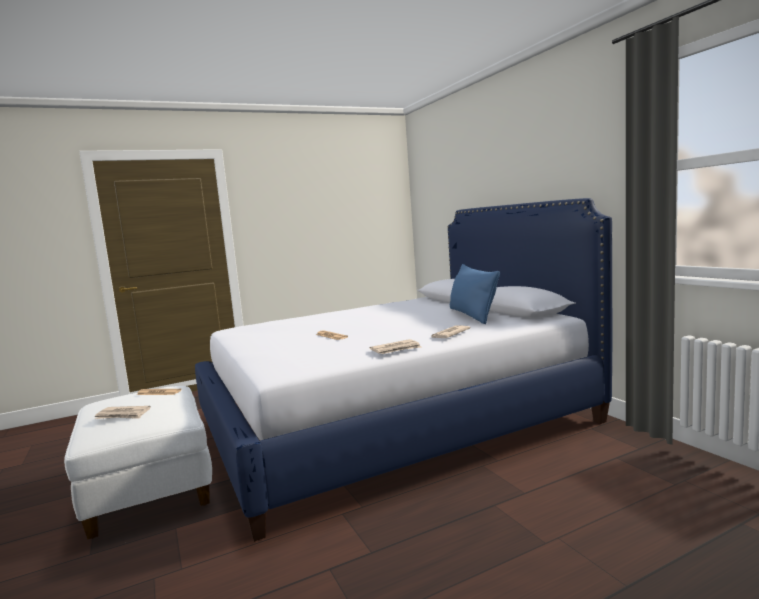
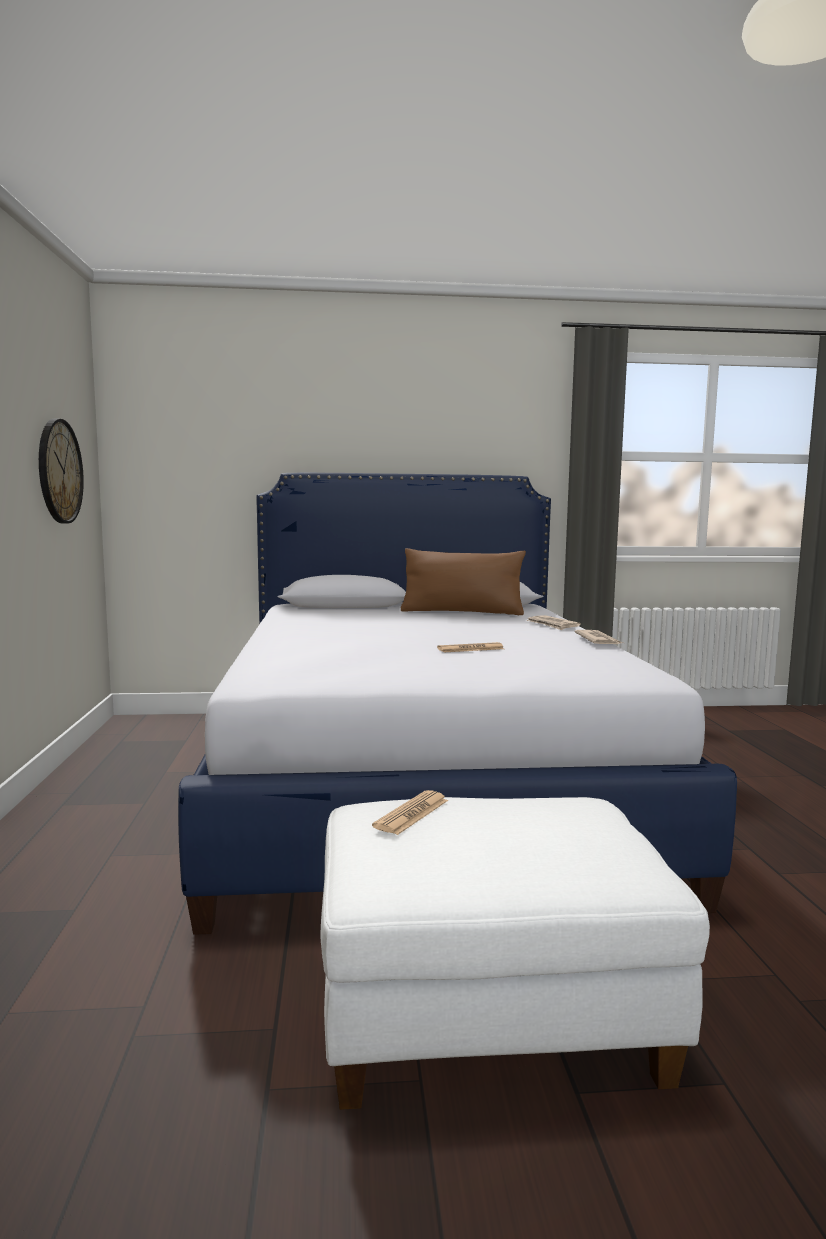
camera: 70 degrees left, 0 degrees up
(123, 415) = (548, 839): newspaper -> none
(356, 221) = (59, 471): none -> wall clock
(472, 315) = (462, 612): blue pillow -> brown pillow

